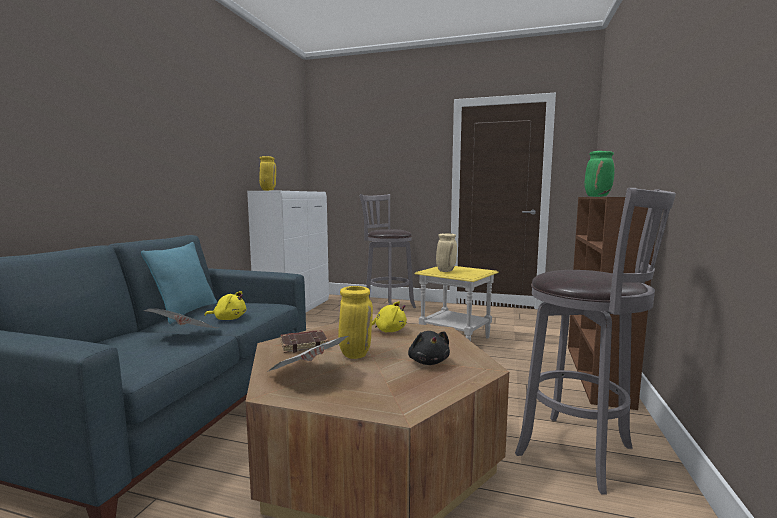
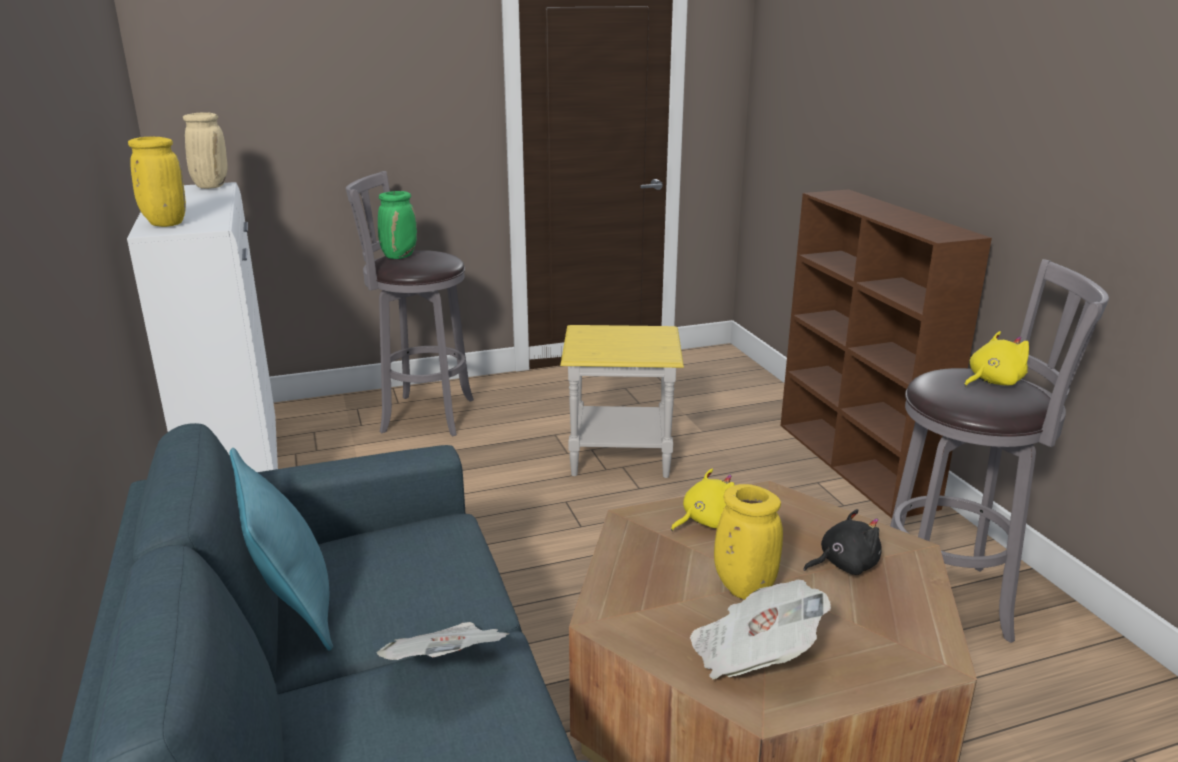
camera: 35 degrees left, 15 degrees up
(228, 319) = (435, 594): yellow plush toy -> yellow plush toy (992, 381)
(304, 344) = (646, 599): brown book -> none
(428, 362) = (844, 565): black plush toy -> black plush toy turned 60 degrees counterclockwise
(445, 271) = (606, 346): beige vase -> beige vase (211, 186)
(597, 196) = (844, 199): green vase -> green vase (399, 256)

